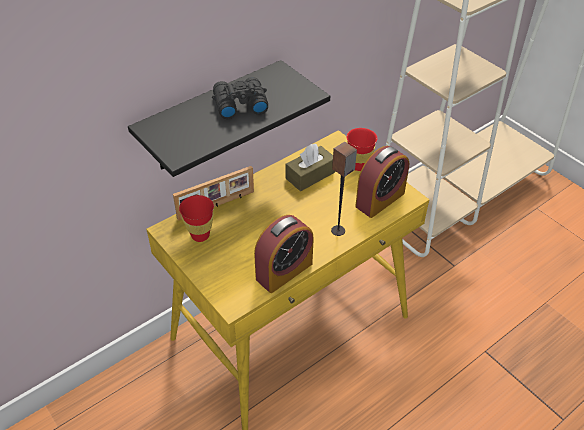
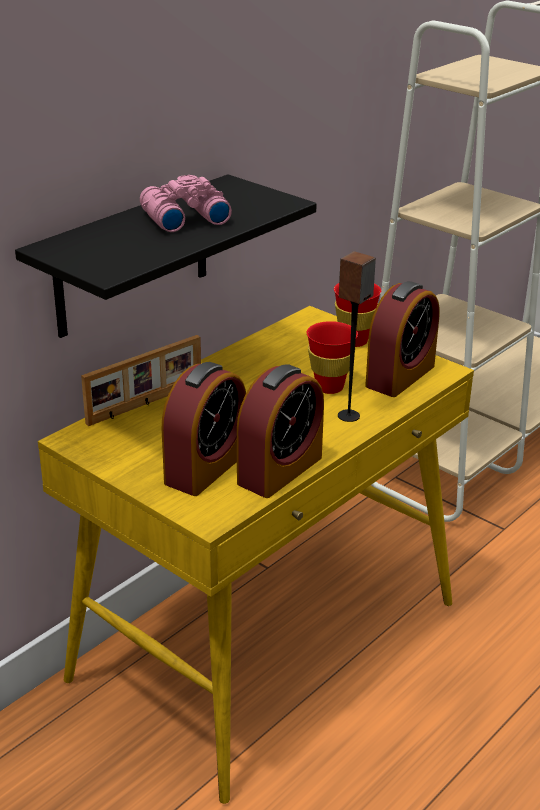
camera: 10 degrees left, 15 degrees down
(200, 235) = (130, 440): red cup -> red cup (329, 387)
(239, 104) = (183, 218): black binoculars -> pink binoculars
(240, 263) = (206, 467): none -> alarm clock
(310, 175) = (284, 357): brown tissue box -> none

